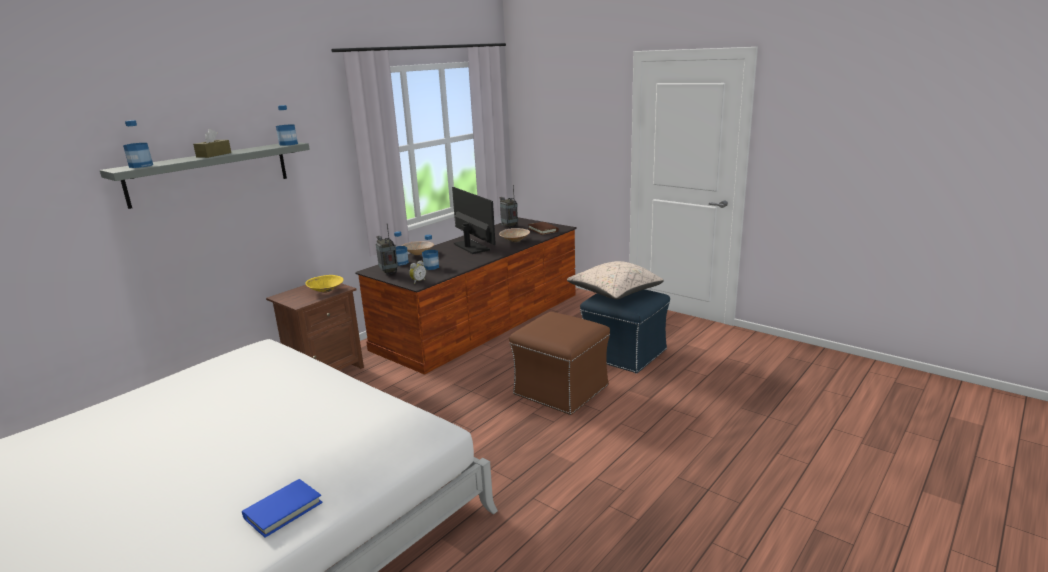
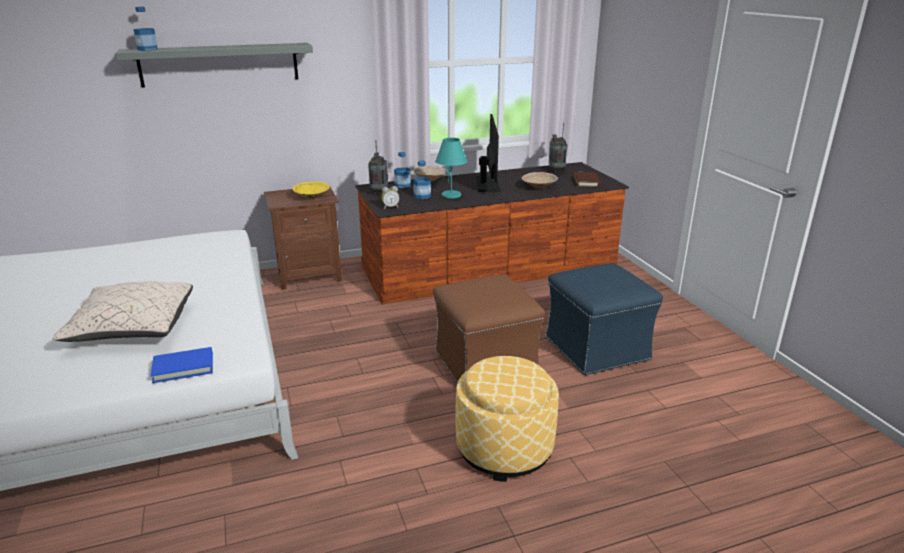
camera: 30 degrees right, 5 degrees up
(214, 155) = (217, 47): brown tissue box -> none
(283, 510) = (63, 377): blue book -> blue book (183, 367)
(288, 144) = (295, 44): bottle -> none
(455, 261) = (451, 196): none -> turquoise table lamp
(614, 293) = (595, 273): beige pillow -> beige pillow (133, 328)
(640, 440) = (504, 448): none -> ottoman

